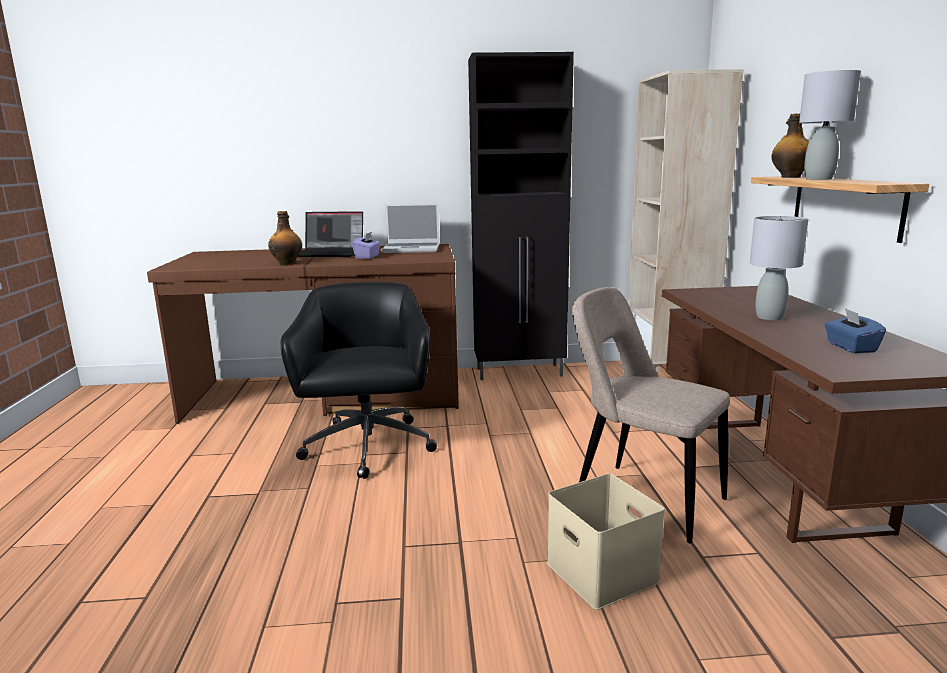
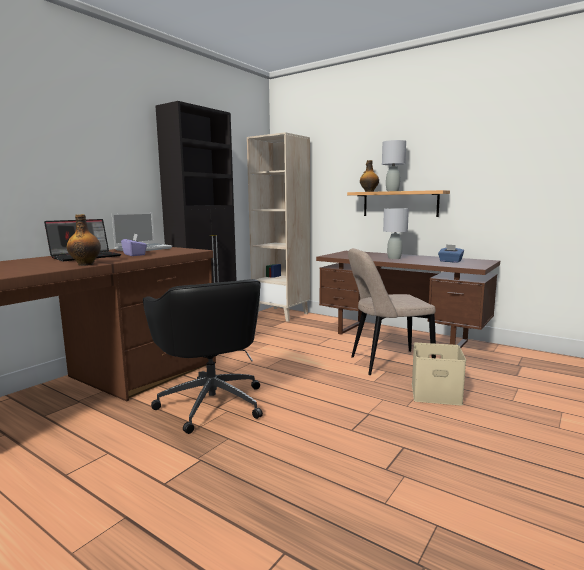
camera: 50 degrees left, 5 degrees down
(368, 448) = (211, 402): black office chair -> black office chair turned 150 degrees counterclockwise

